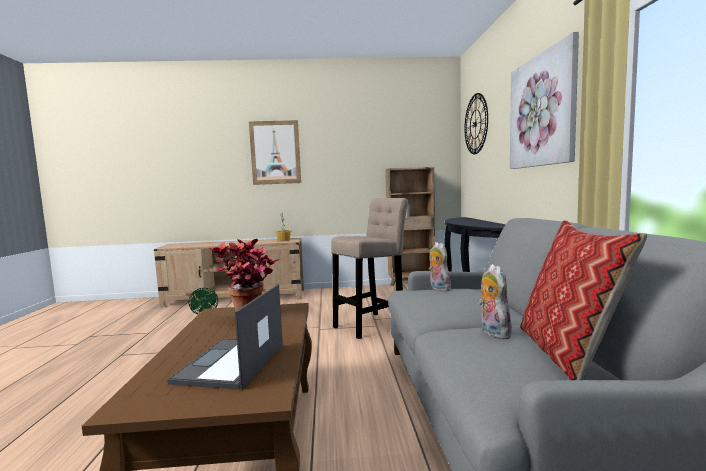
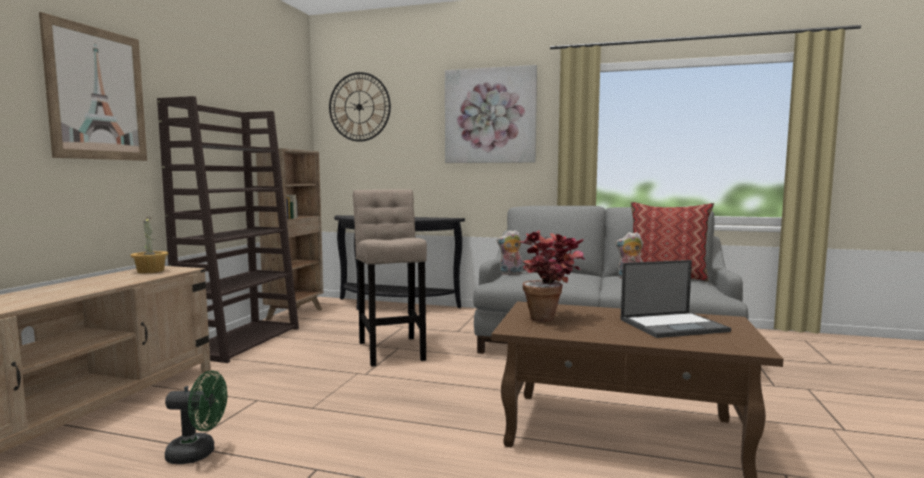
camera: 70 degrees left, 0 degrees up
(231, 363) = (674, 325): laptop -> laptop turned 45 degrees counterclockwise
(349, 291) = (241, 341): none -> brown bookcase

